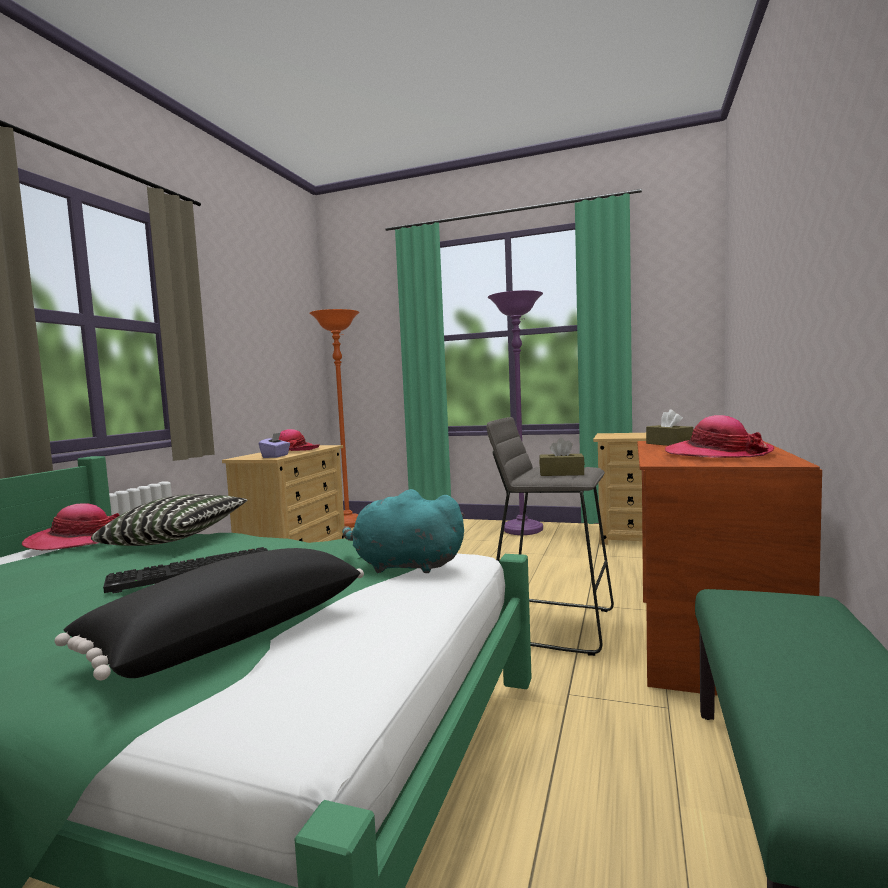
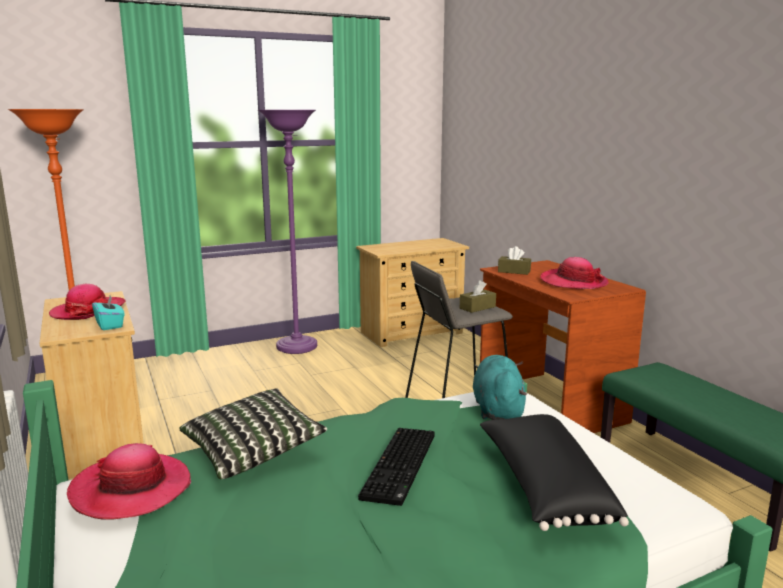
camera: 45 degrees left, 10 degrees up
(276, 456) = (110, 325): purple tissue box -> turquoise tissue box
(403, 566) = (497, 409): turquoise plush toy -> turquoise plush toy turned 120 degrees clockwise

